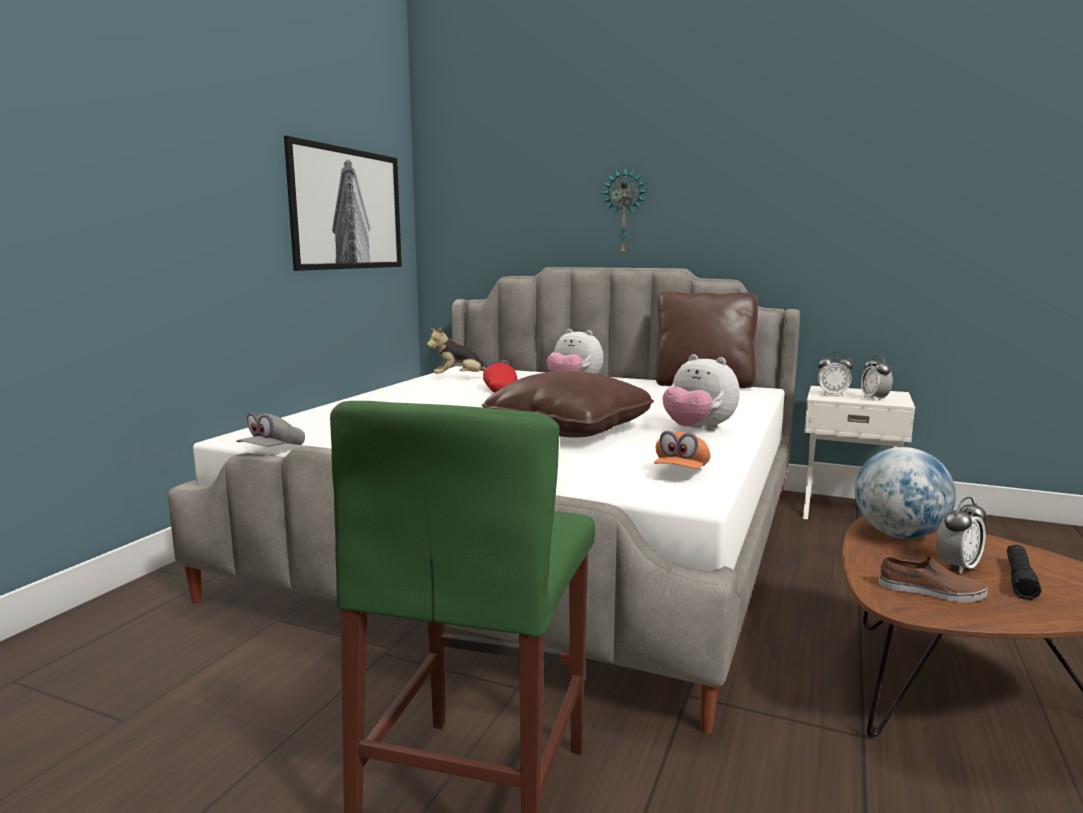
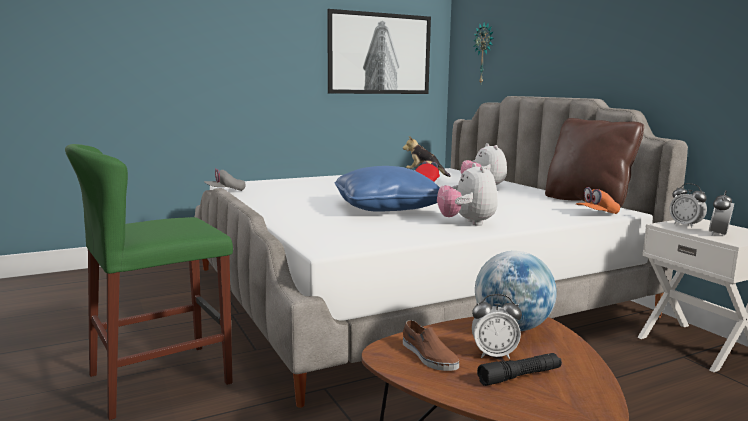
camera: 40 degrees right, 0 degrees up
(568, 430) = (386, 208): brown pillow -> blue pillow
(624, 212) = (566, 50): wall clock -> wall clock (484, 53)
(681, 473) = (367, 238): orange cap -> orange cap (597, 214)

